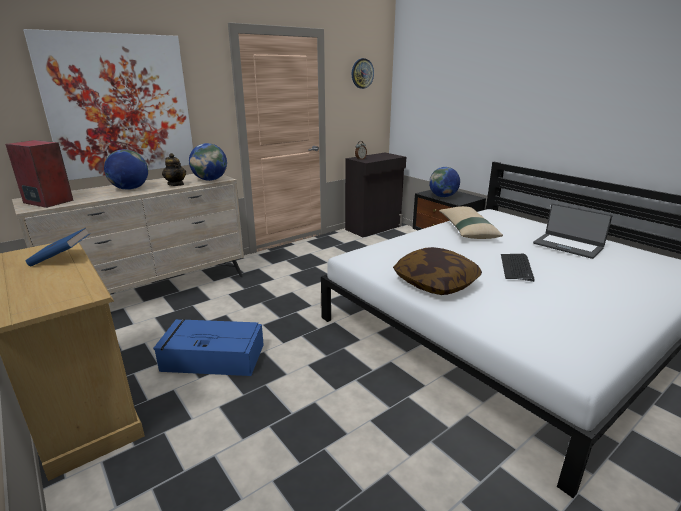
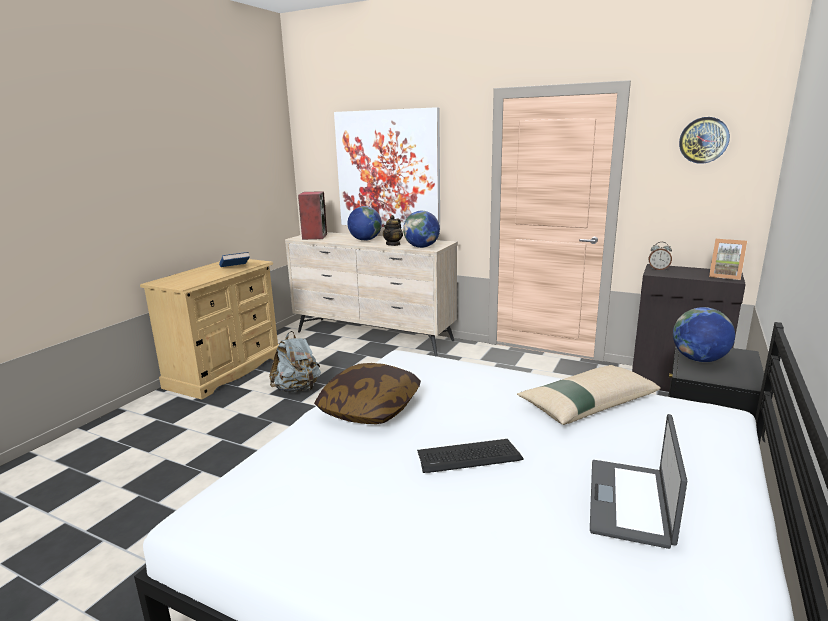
camera: 65 degrees right, 5 degrees down
(212, 357) = (297, 389): blue storage box -> grey backpack
(390, 155) = (724, 276): none -> picture frame

